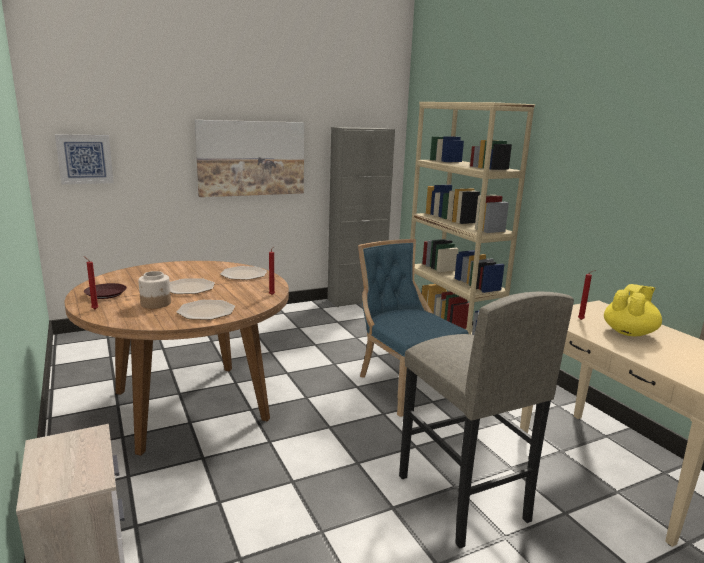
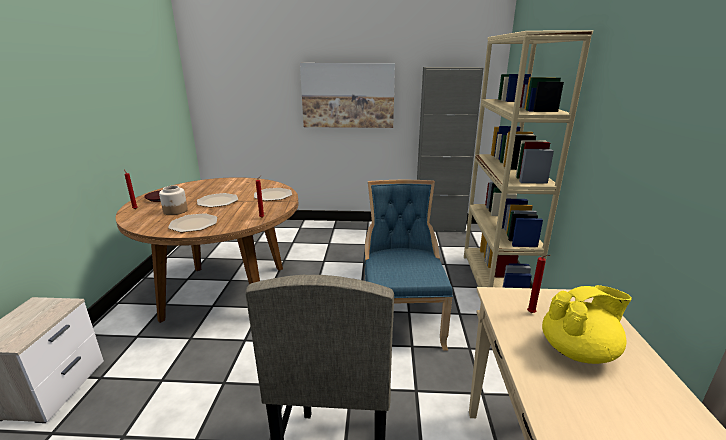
camera: 30 degrees right, 5 degrees up
(85, 159) = (223, 94): picture -> none

